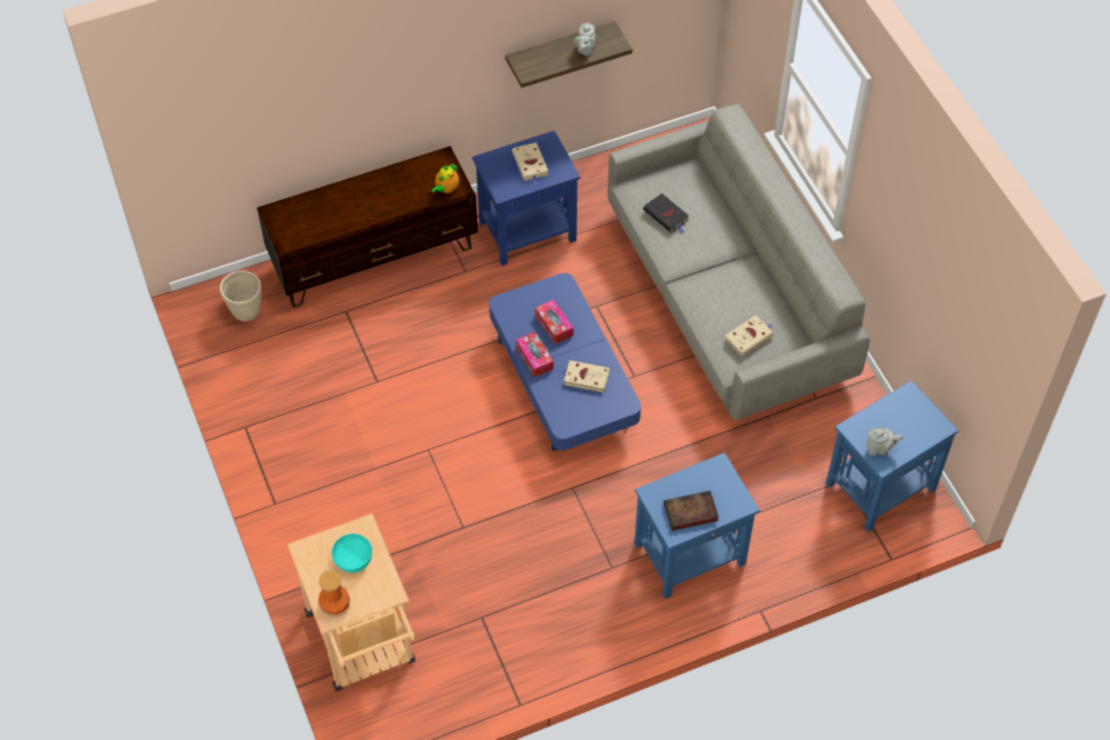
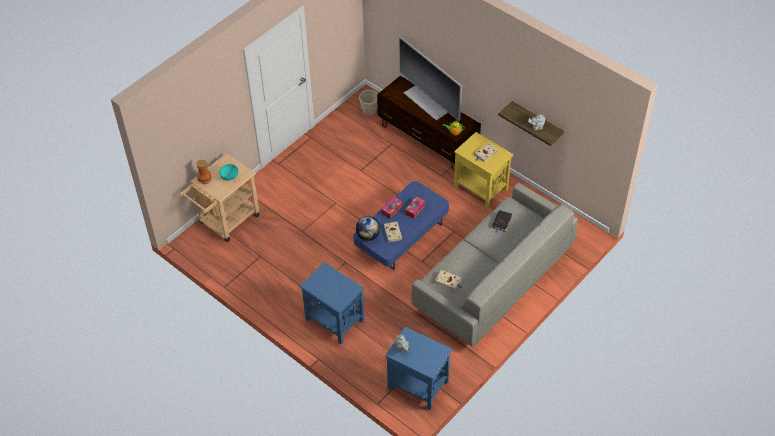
camera: 65 degrees right, 5 degrees down
(349, 197) = (426, 102): none -> television
(527, 230) = (481, 188): blue side table -> yellow side table
(573, 416) = (368, 236): none -> globe
(689, 513) = (322, 286): book -> none

